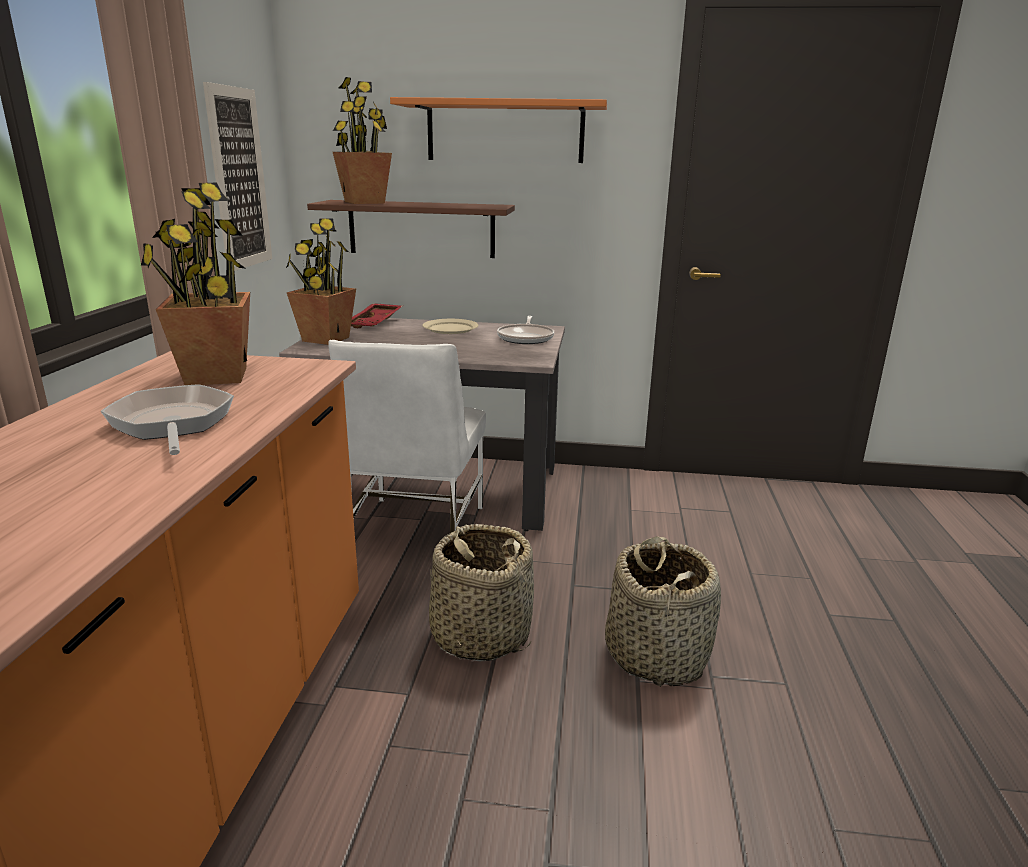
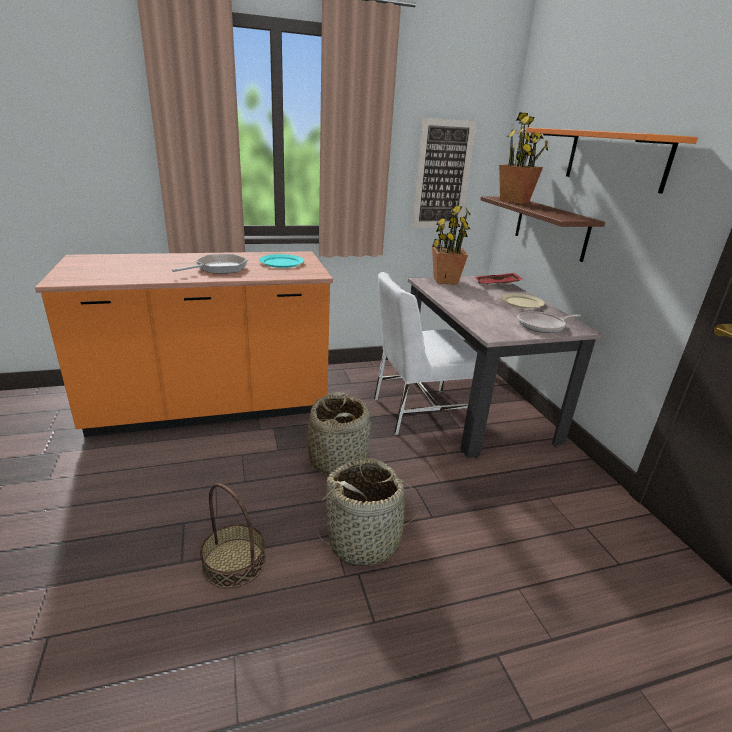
camera: 65 degrees right, 5 degrees up
(216, 377) = (282, 263): potted plant -> turquoise plate
(664, 802) = (234, 562): none -> basket

